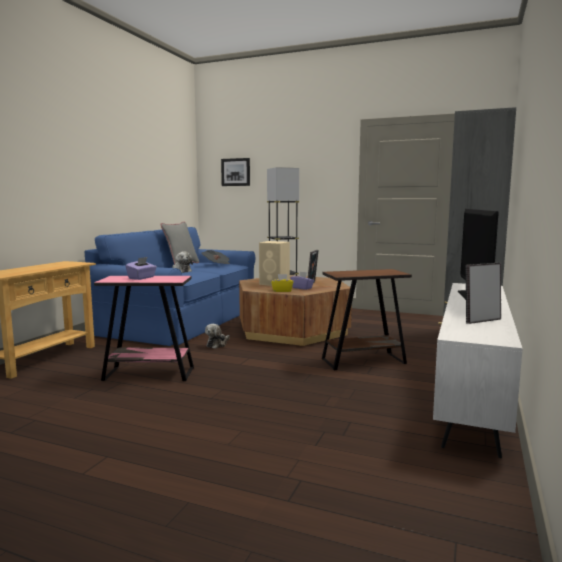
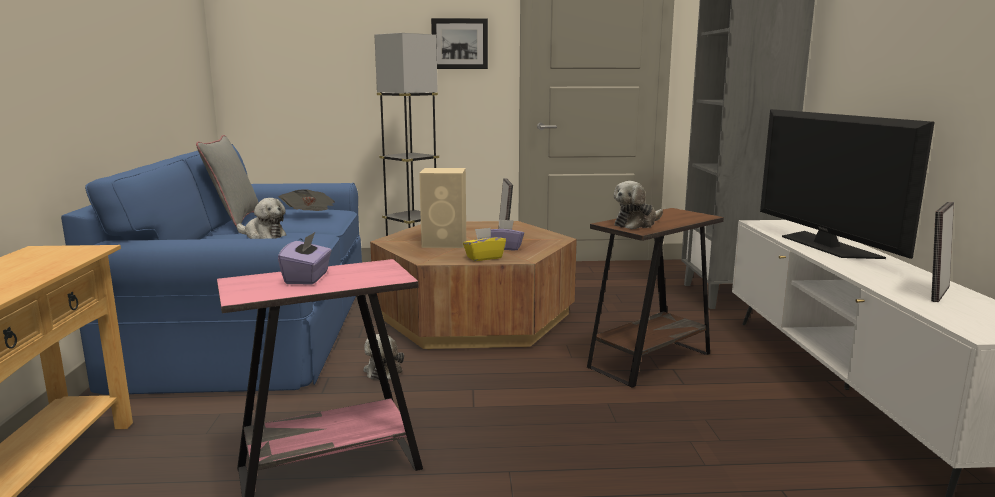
camera: 25 degrees left, 5 degrees up
(236, 172) = (292, 38): picture -> picture (459, 44)
(347, 273) = (636, 224): none -> plush toy

